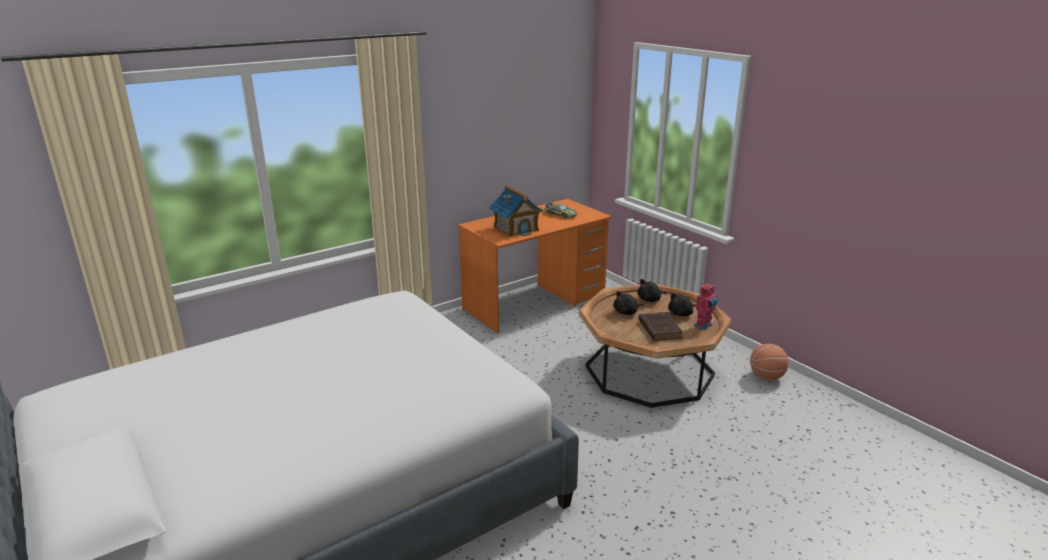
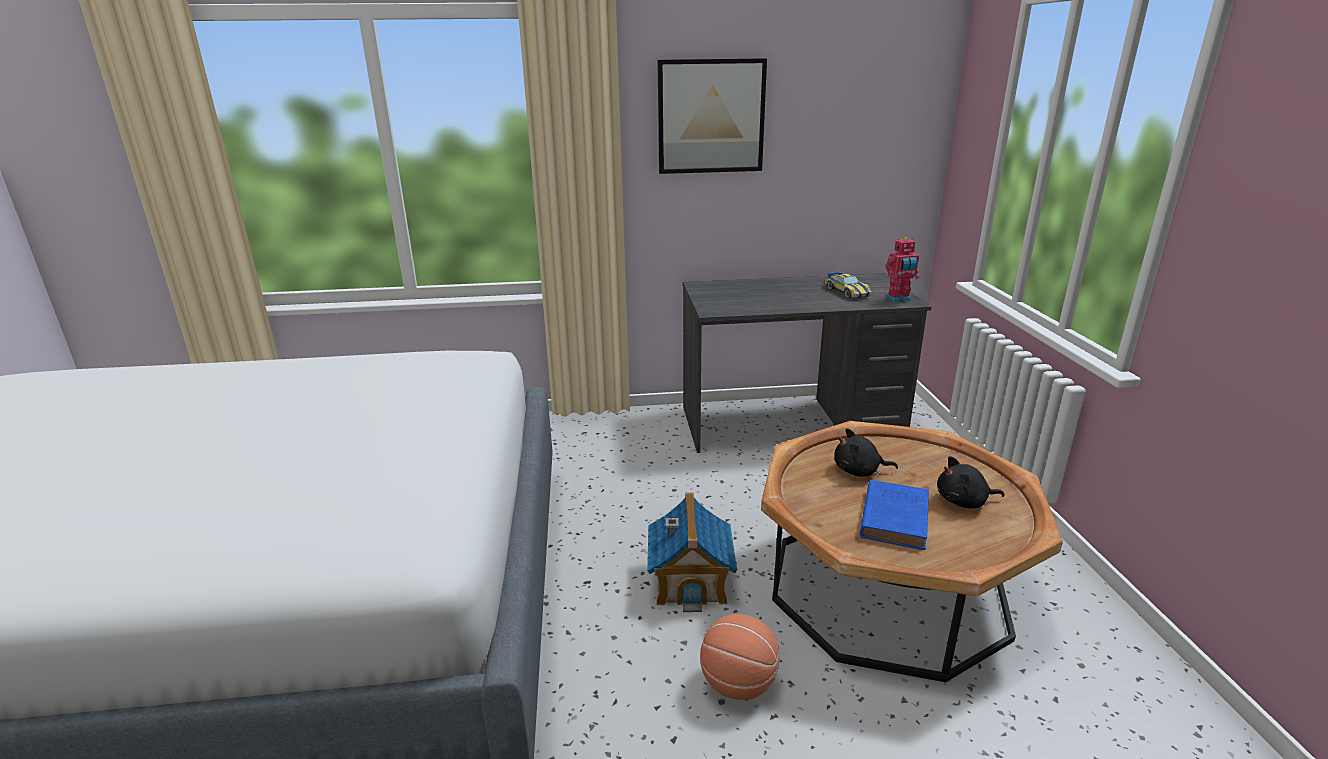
camera: 30 degrees right, 0 degrees up
(467, 116) = (711, 117): none -> picture
(516, 228) = (755, 299): toy house -> toy house (690, 581)
(535, 303) = (790, 423): orange desk -> grey desk
(650, 300) = (924, 460): black plush toy -> none
(659, 328) = (894, 517): brown book -> blue book
(704, 326) = (993, 538): toy robot -> toy robot (898, 299)
(766, 377) = (1136, 685): basketball -> basketball (739, 684)

